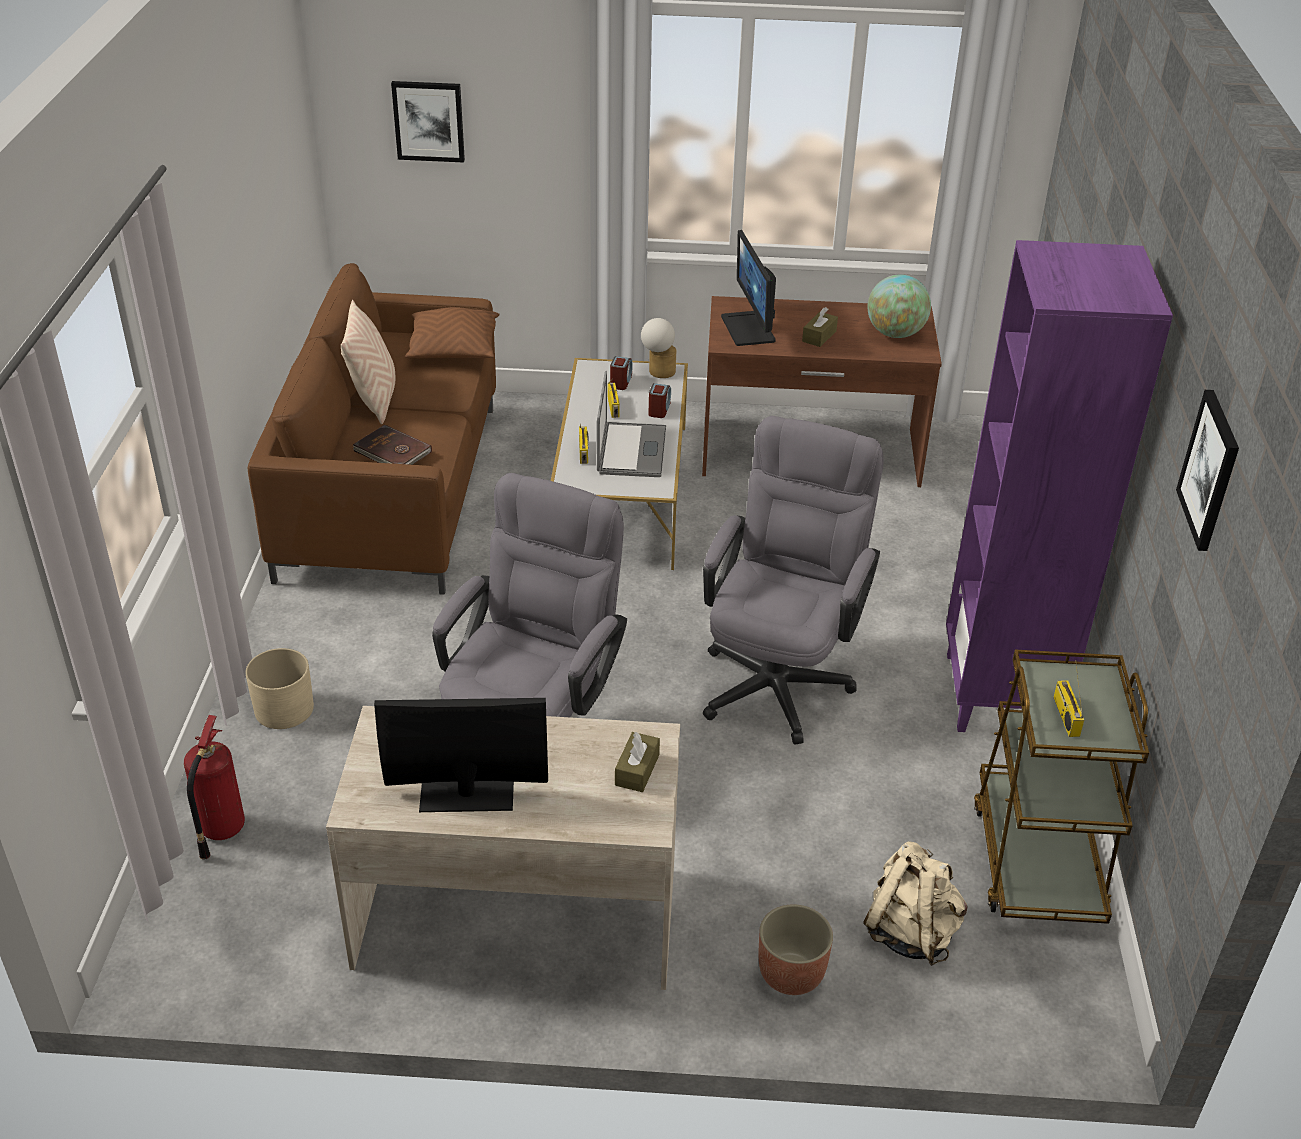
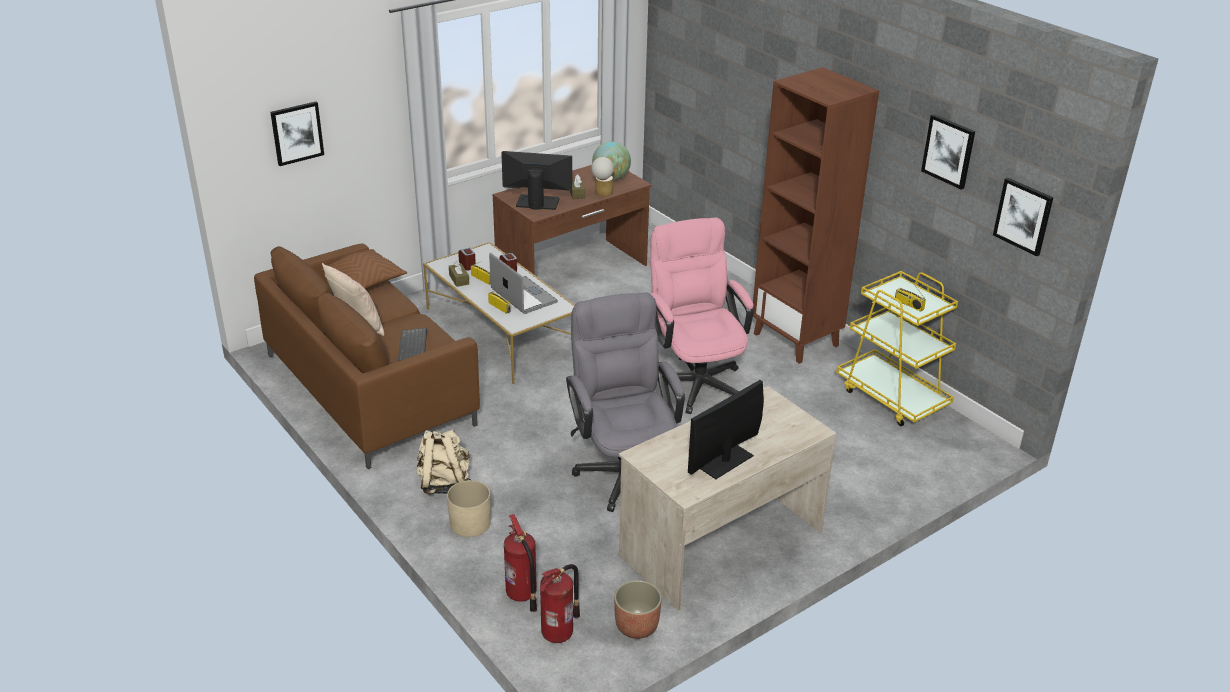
camera: 40 degrees left, 5 degrees down
(196, 903) = (559, 632): none -> fire extinguisher
(392, 452) = (414, 346): brown book -> keyboard
(637, 770) = (779, 412): brown tissue box -> brown tissue box (459, 279)
(658, 372) = (480, 252): table lamp -> table lamp (602, 193)
(749, 329) = (537, 203): monitor -> monitor turned 150 degrees clockwise
(780, 676) = (695, 379): grey office chair -> pink office chair
(790, 973) = (860, 494): planter -> planter (636, 626)
(910, 932) = (882, 451): beige backpack -> beige backpack (444, 483)
(1000, 695) = (796, 340): purple bookcase -> brown bookcase
(1037, 859) = (892, 397): brown cart -> yellow cart
(1242, 647) = (1023, 216): none -> picture

